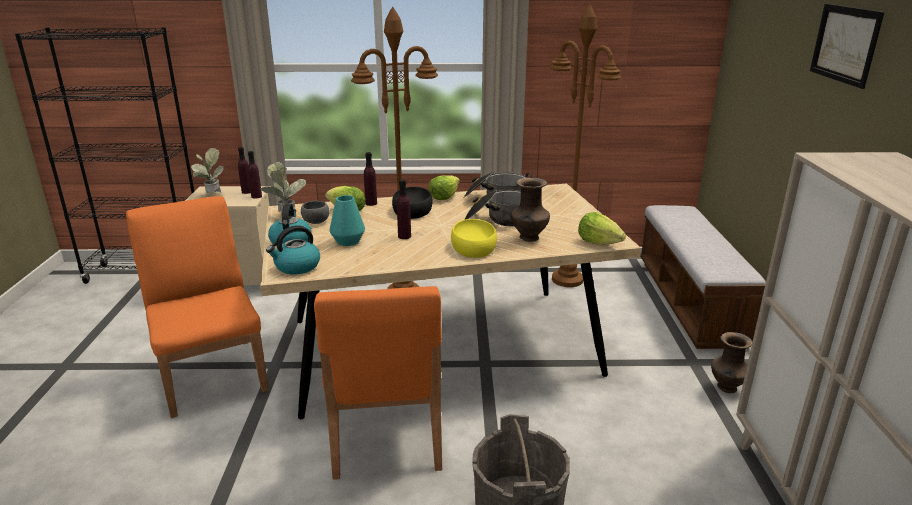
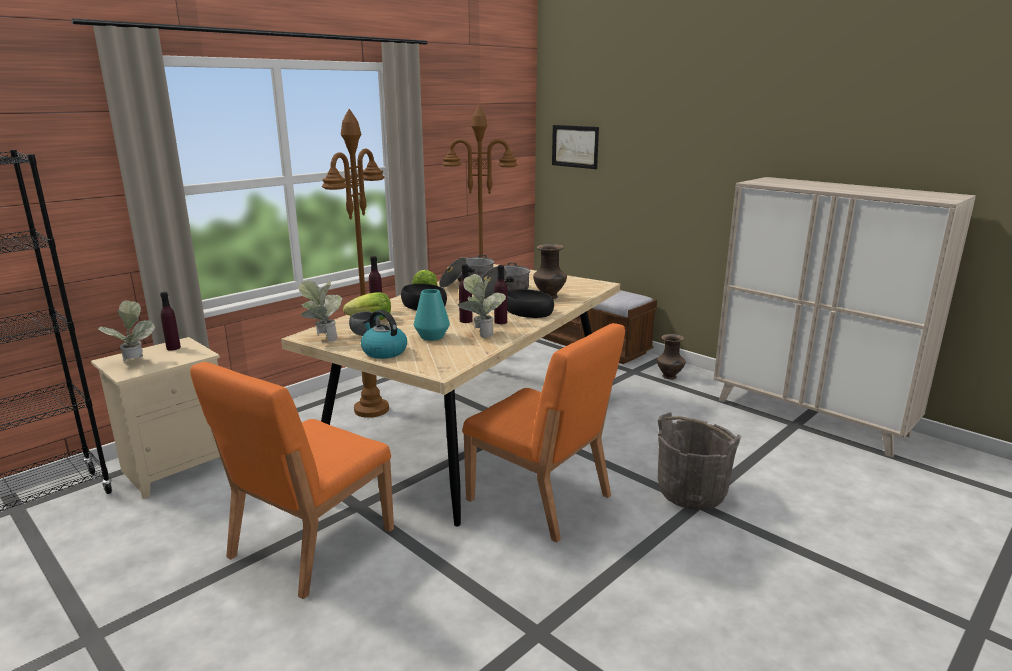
camera: 45 degrees left, 5 degrees down
(213, 374) = (310, 543): orange chair -> orange chair turned 75 degrees counterclockwise
(256, 196) = (197, 348): purple bottle -> purple bottle (500, 322)
(296, 267) = (439, 363): kettle -> none
(385, 253) = (480, 333): none -> potted plant
(472, 246) = (527, 311): yellow bowl -> black bowl
(598, 242) = (593, 287): lettuce -> none
(845, 44) = (688, 120): picture -> picture (575, 146)

